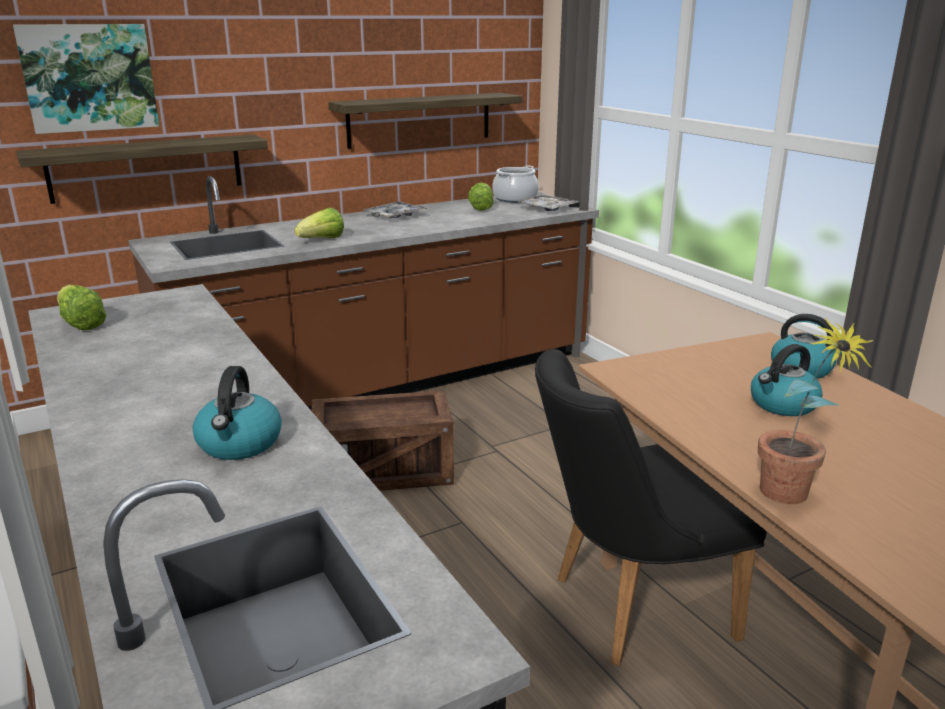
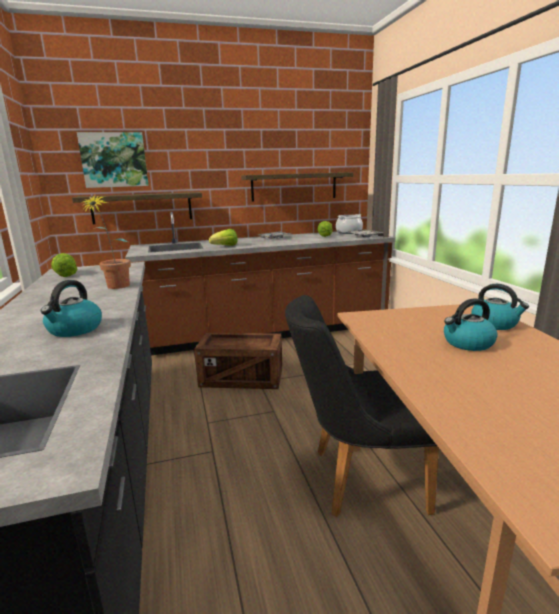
camera: 15 degrees right, 5 degrees down
(790, 500) = (439, 403): potted plant -> potted plant (115, 287)

